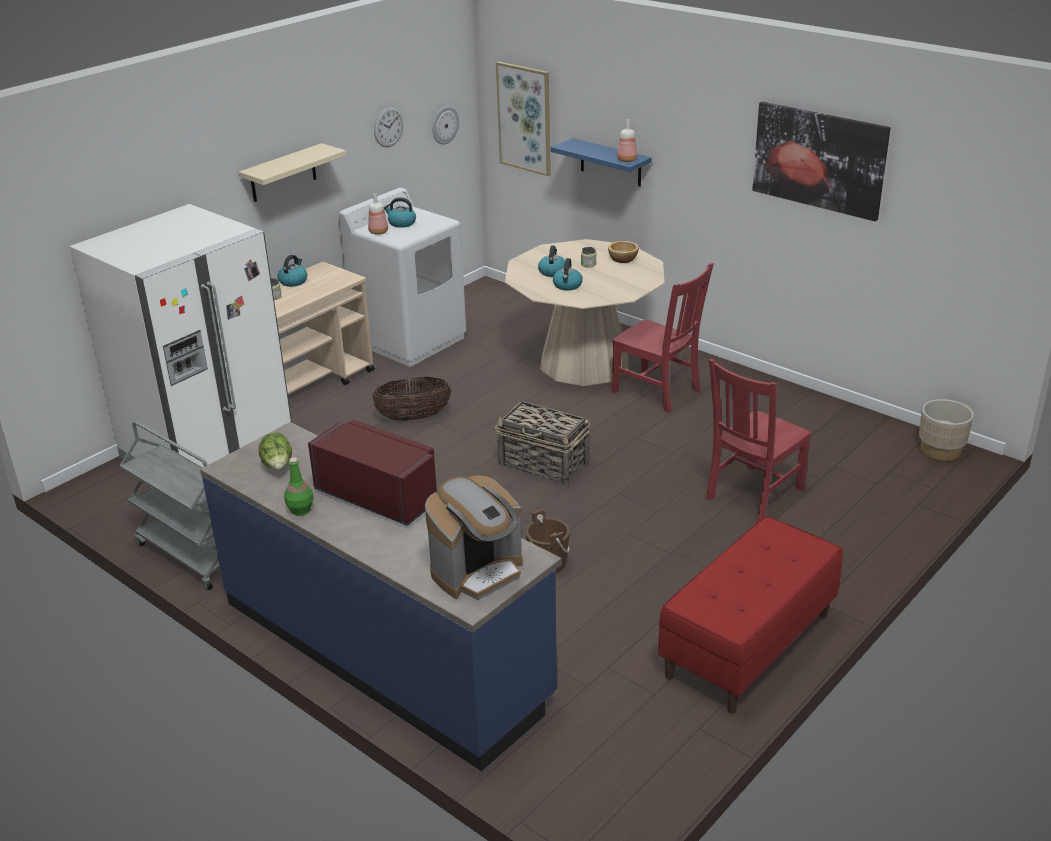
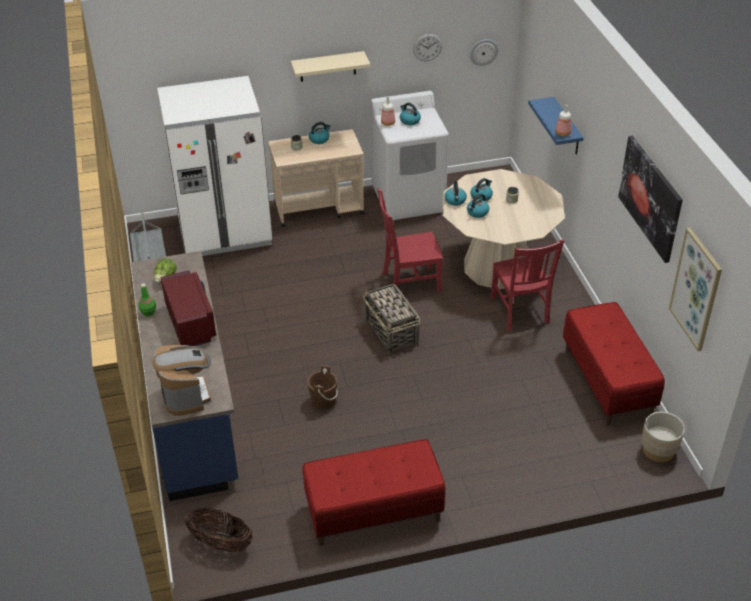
camera: 35 degrees right, 10 degrees up
(413, 417) = (352, 261): basket -> basket (221, 543)
(478, 572) = (186, 395): coffee machine -> coffee machine turned 105 degrees counterclockwise
(525, 118) = (537, 66): picture -> picture (696, 289)
(529, 284) = (455, 200): none -> kettle
(623, 259) = (540, 205): bowl -> none
(752, 495) = (491, 418): red chair -> red chair (409, 282)
(820, 415) = (607, 382): none -> red bench

